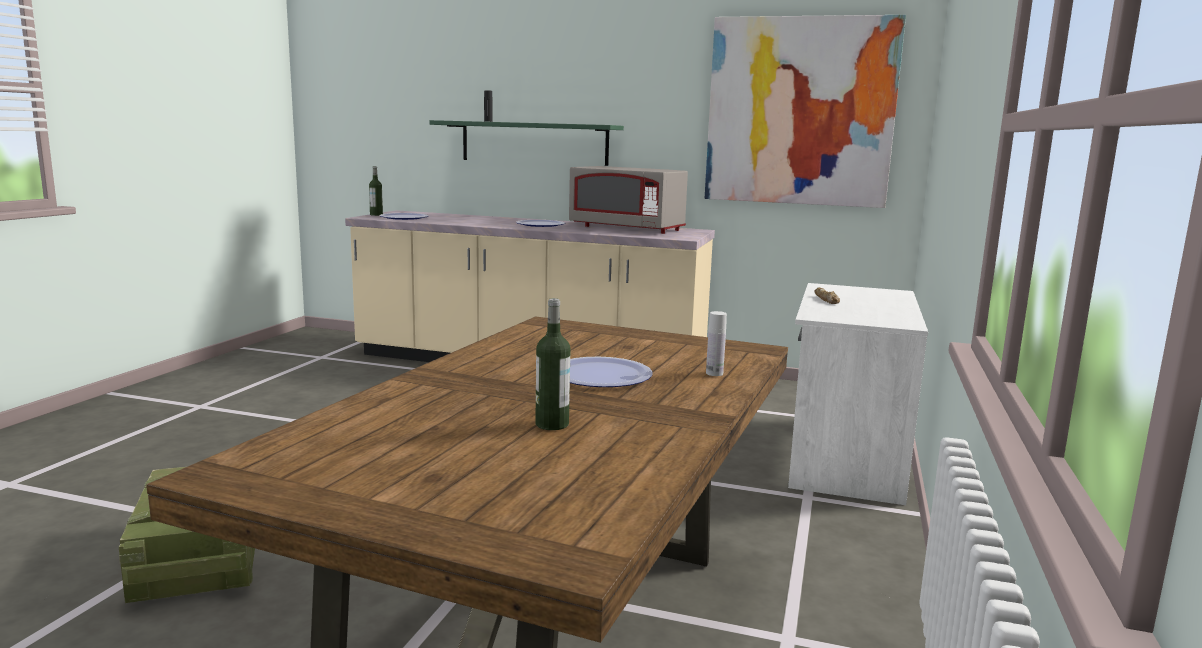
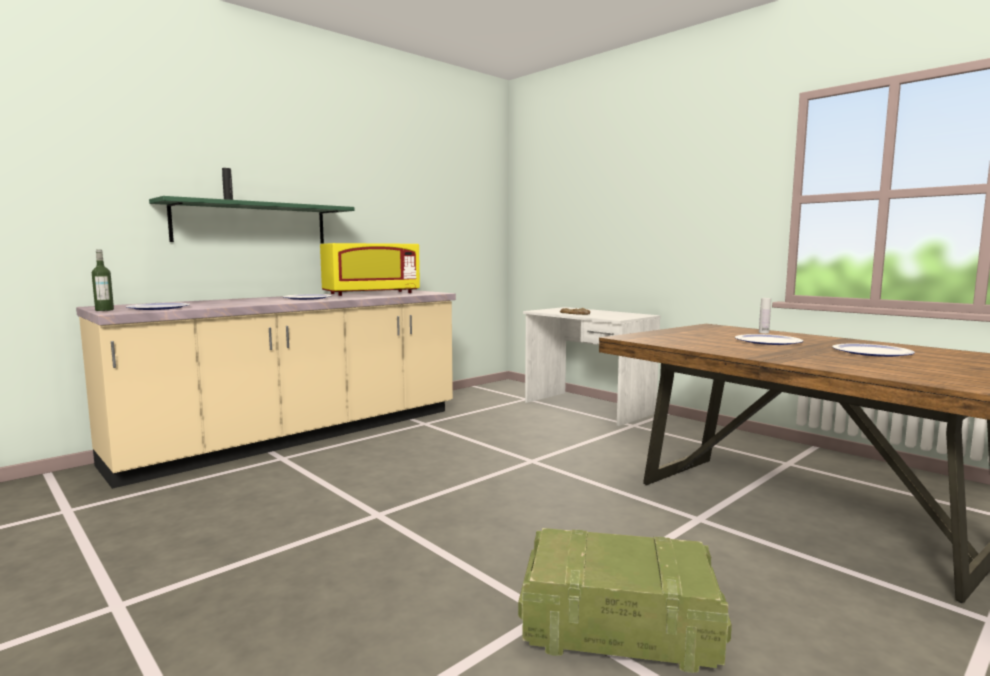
camera: 60 degrees left, 5 degrees down
(552, 424) = (872, 352): bottle -> plate
(627, 228) = (371, 293): grey microwave -> yellow microwave
(800, 112) = (448, 202): picture -> none

